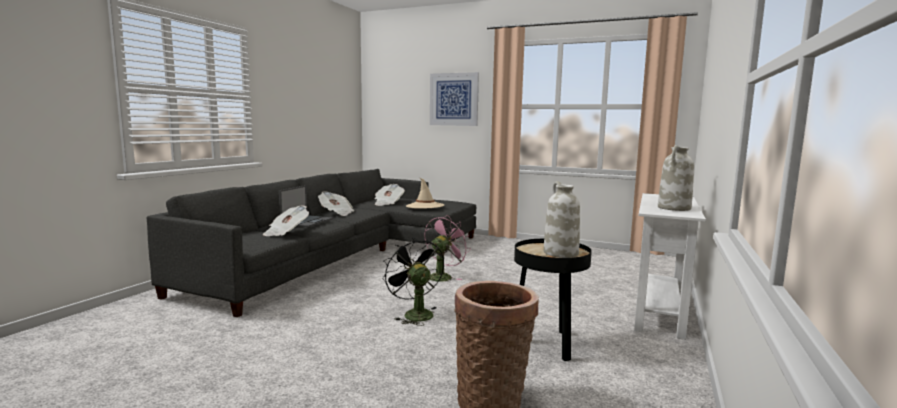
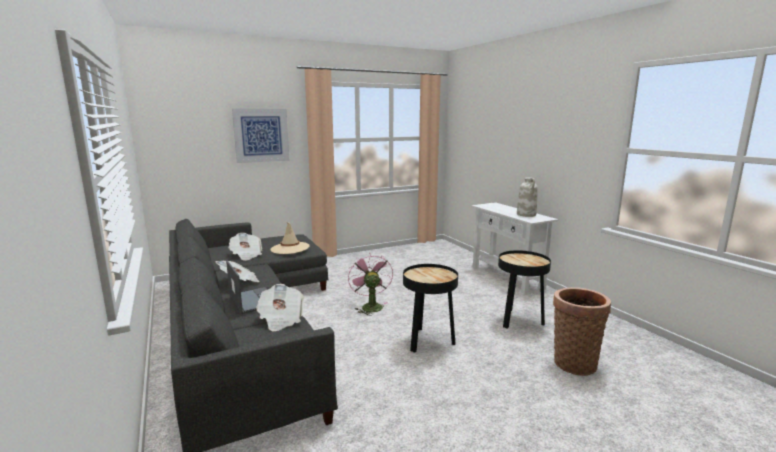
camera: 50 degrees left, 5 degrees up
(414, 314) = (428, 341): black fan -> black side table
(560, 253) = (529, 260): white vase -> none

